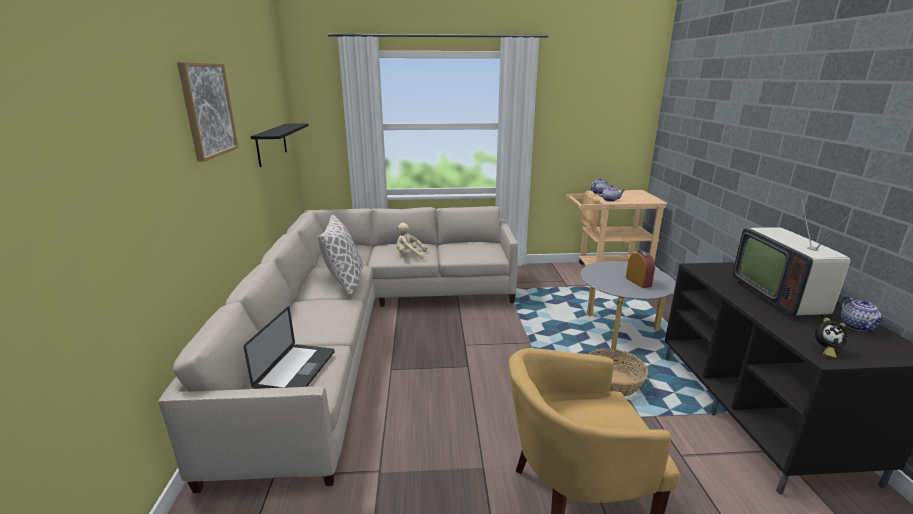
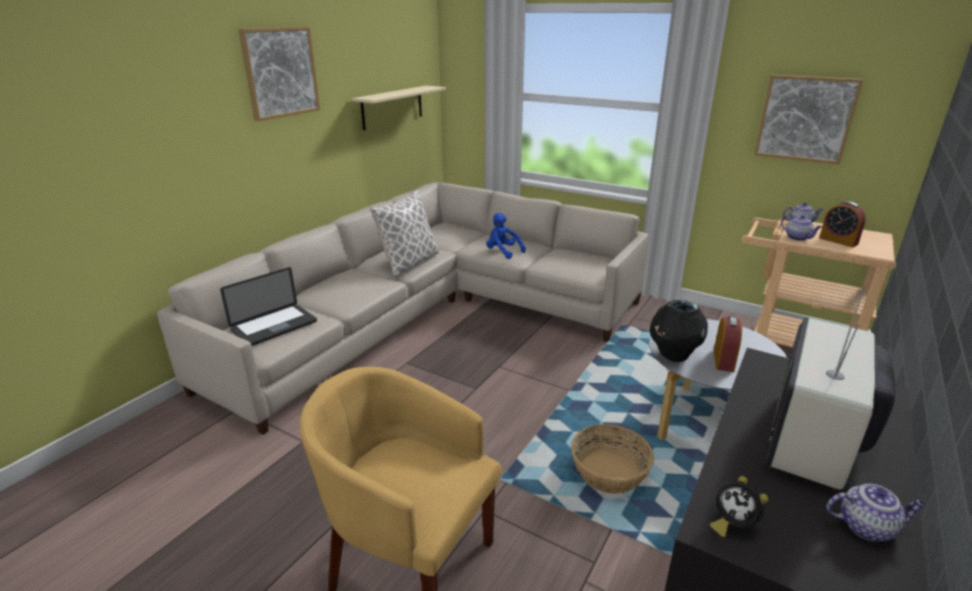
camera: 35 degrees right, 5 degrees up
(271, 144) = (392, 107): black shelf -> beige shelf
(409, 255) = (502, 252): beige plush toy -> blue plush toy
(588, 125) = (805, 118): none -> picture
(612, 288) = (673, 355): none -> black vase
(629, 198) = (838, 241): none -> alarm clock
(857, 326) = (867, 526): teapot -> teapot turned 120 degrees counterclockwise

